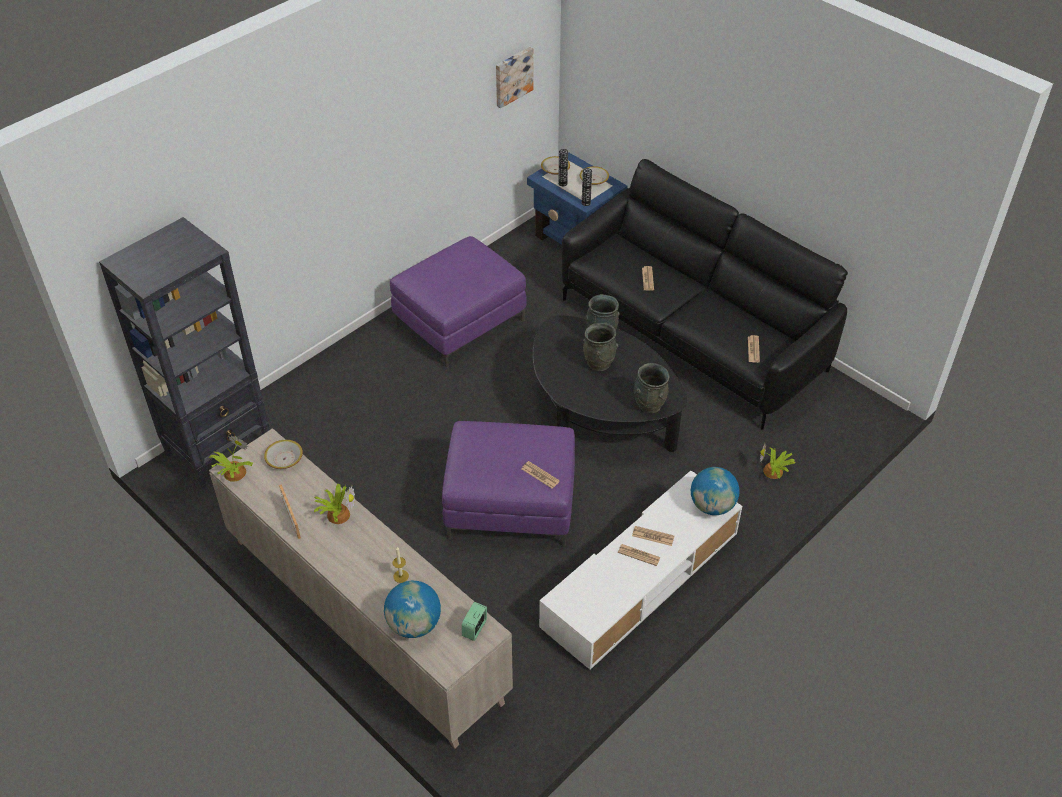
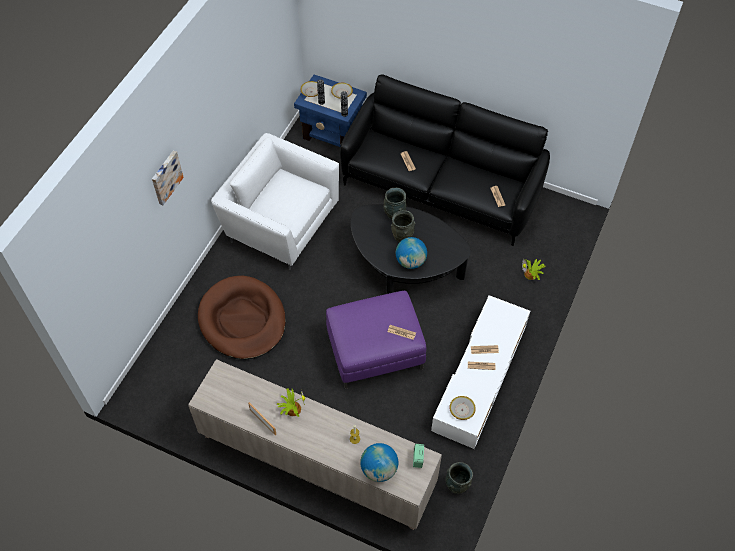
camera: 20 degrees left, 10 degrees up
(220, 449) = (157, 372): black bookcase -> none
(233, 473) = (206, 401): potted plant -> none
(284, 459) = (236, 380): bowl -> bowl (462, 410)
(356, 419) = (242, 320): none -> brown dog bed
(460, 322) = (280, 223): purple ottoman -> white armchair
(512, 76) = (275, 39): picture -> picture (165, 177)
(649, 405) = (447, 258): grey vase -> grey vase (457, 485)
(712, 506) = (512, 316): globe -> globe (410, 261)

